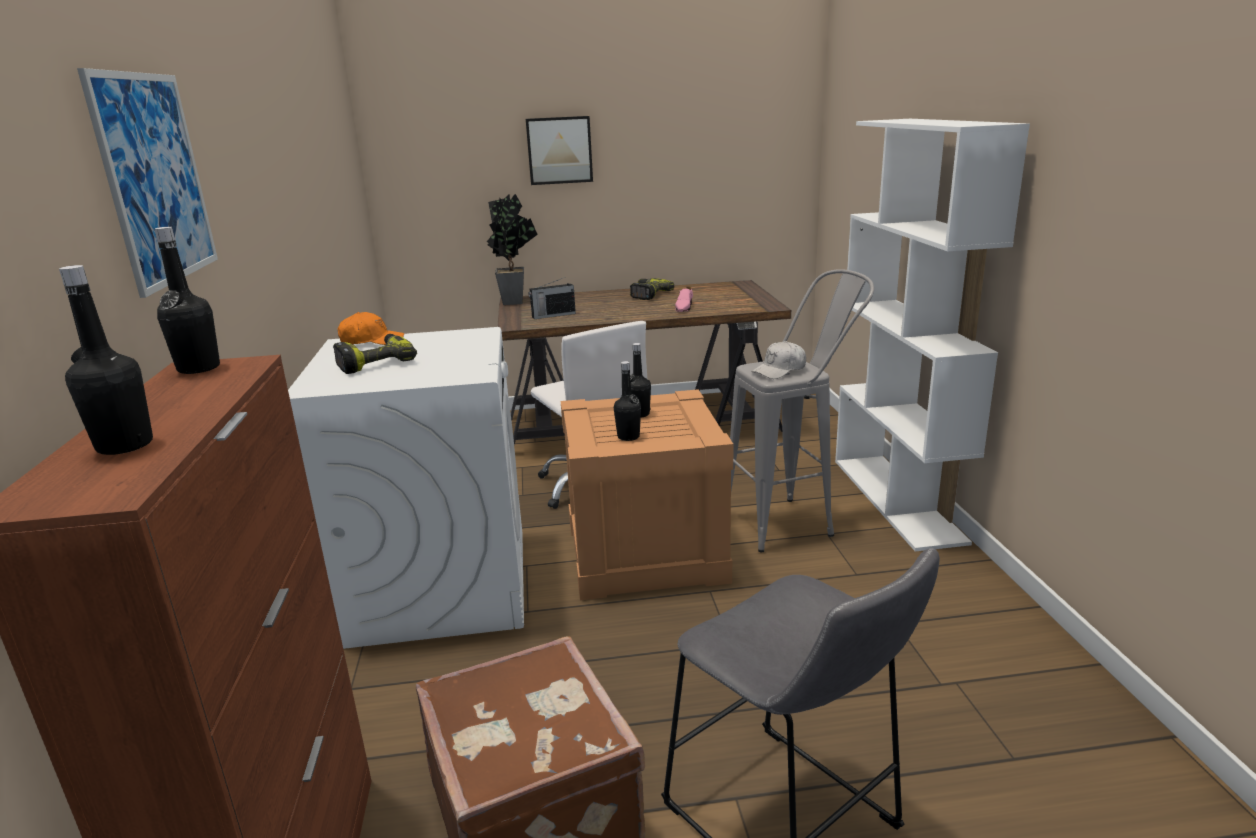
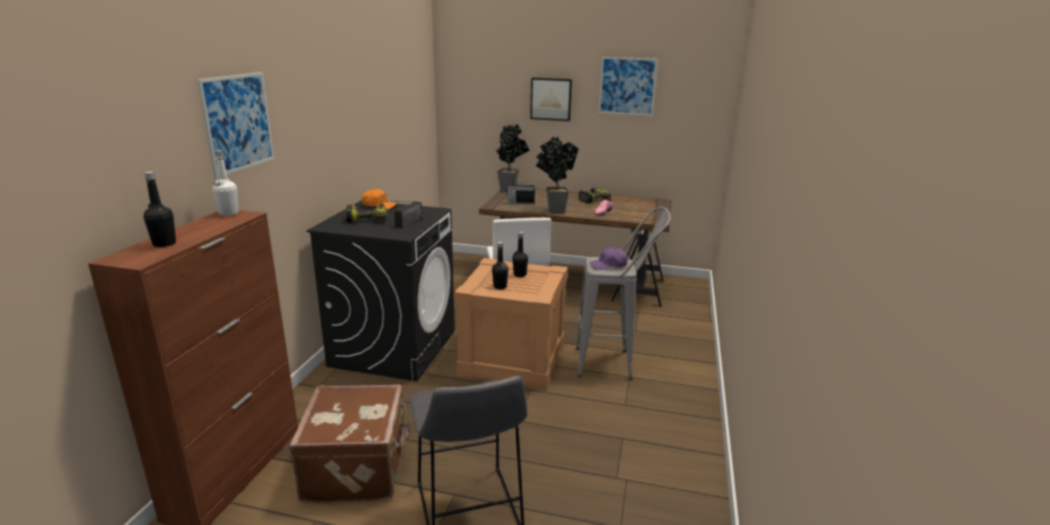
camera: 20 degrees right, 0 degrees up
(199, 368) = (229, 213): black bottle -> white bottle
(441, 584) = (394, 348): white washing machine -> black washing machine
(455, 361) = (404, 225): none -> radio
(612, 317) = (553, 211): none -> potted plant
(672, 119) = (627, 86): none -> picture
(779, 370) = (608, 265): white cap -> purple cap
(897, 499) = (695, 367): white bookcase -> none

